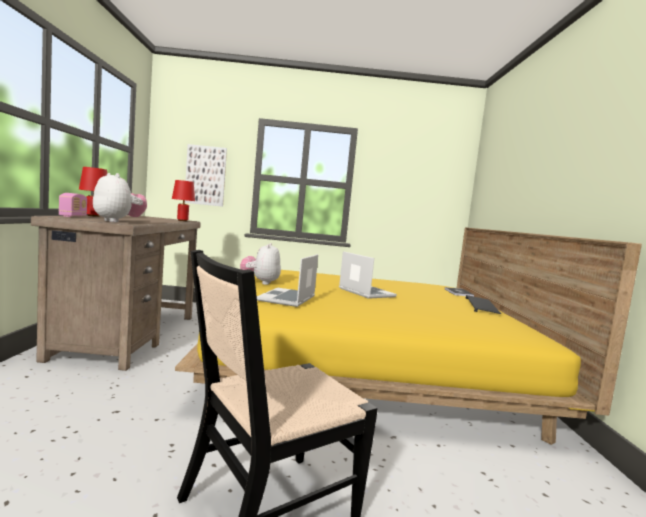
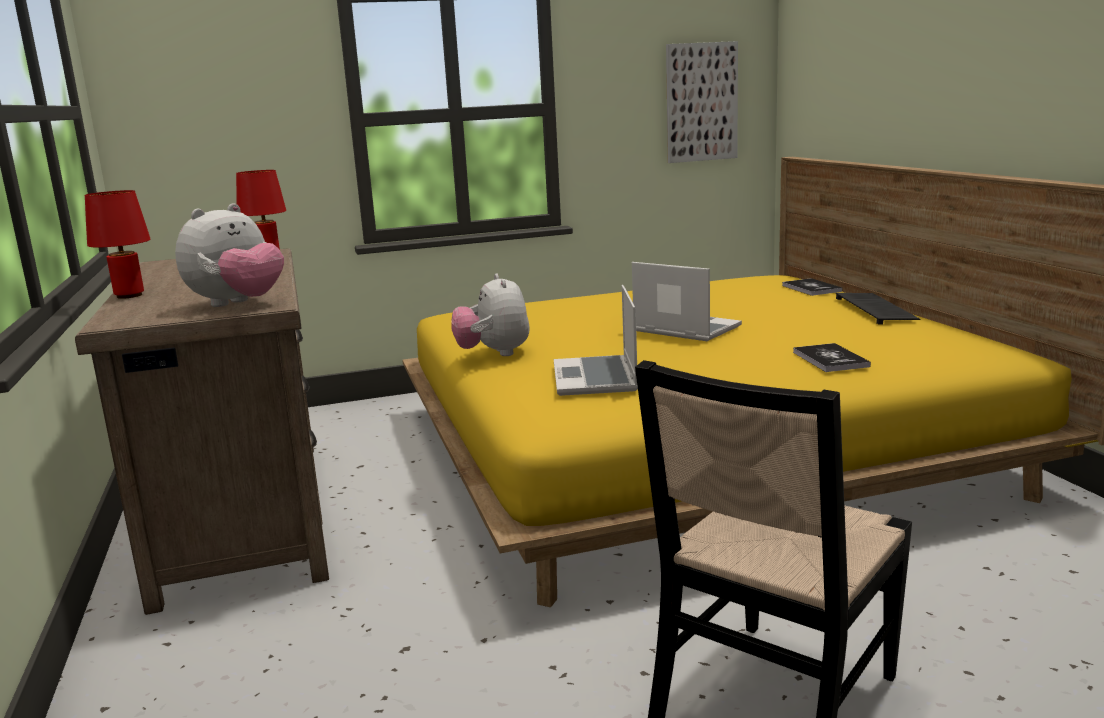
camera: 15 degrees left, 10 degrees up
(73, 216) = (123, 311): radio -> none
(118, 221) = (238, 304): plush toy -> plush toy turned 105 degrees clockwise
(205, 175) = (241, 136): picture -> picture (701, 102)
(423, 318) = (830, 359): none -> book

